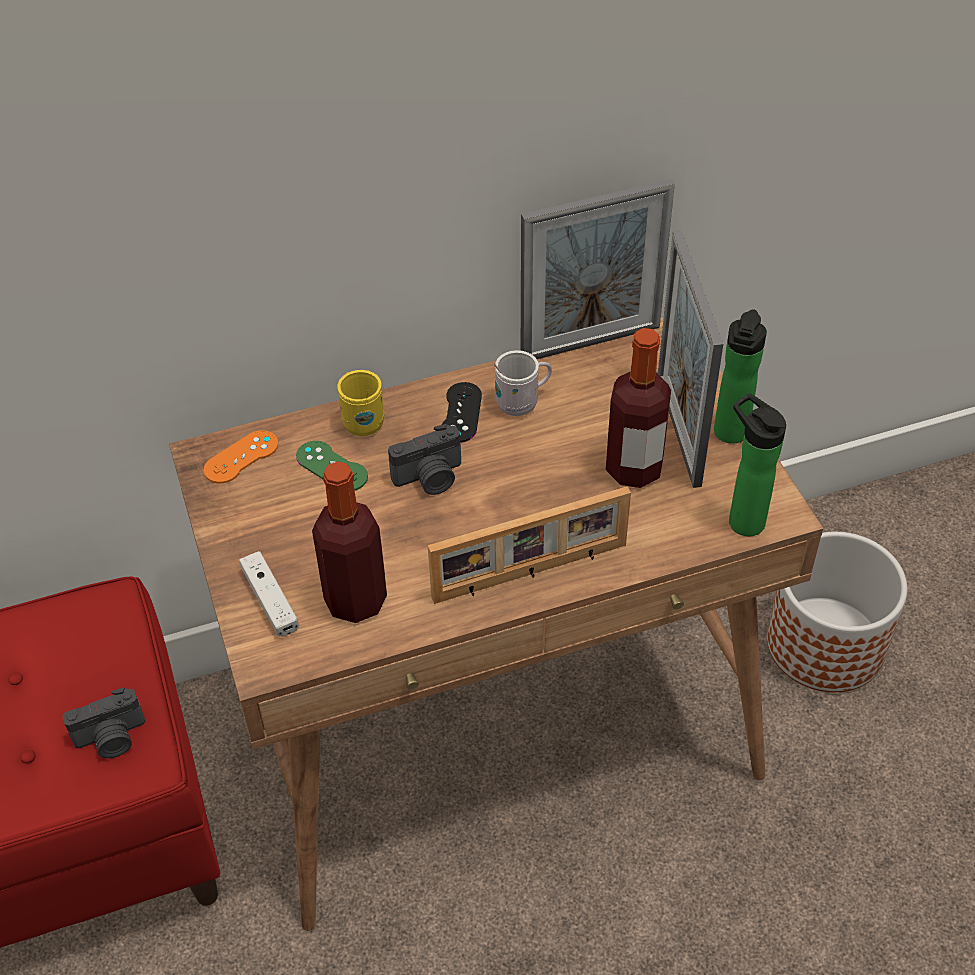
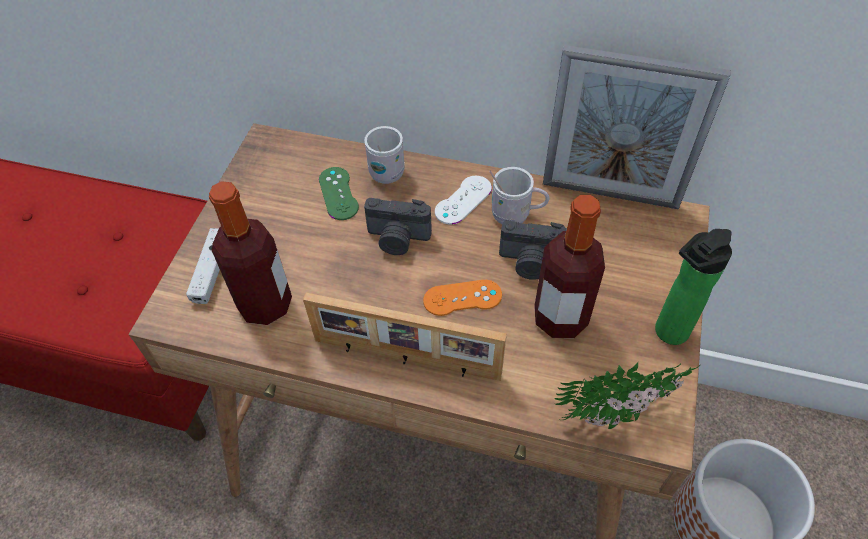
camera: 35 degrees right, 5 degrees up
(112, 739) = (129, 307): camera -> camera (531, 263)
(241, 457) = (287, 156): orange game controller -> orange game controller (462, 298)
(361, 419) = (388, 169): yellow mug -> white mug
(461, 412) = (463, 200): black game controller -> white game controller
(678, 429) = (626, 304): picture frame -> none
(742, 519) = (620, 416): bottle -> potted plant

